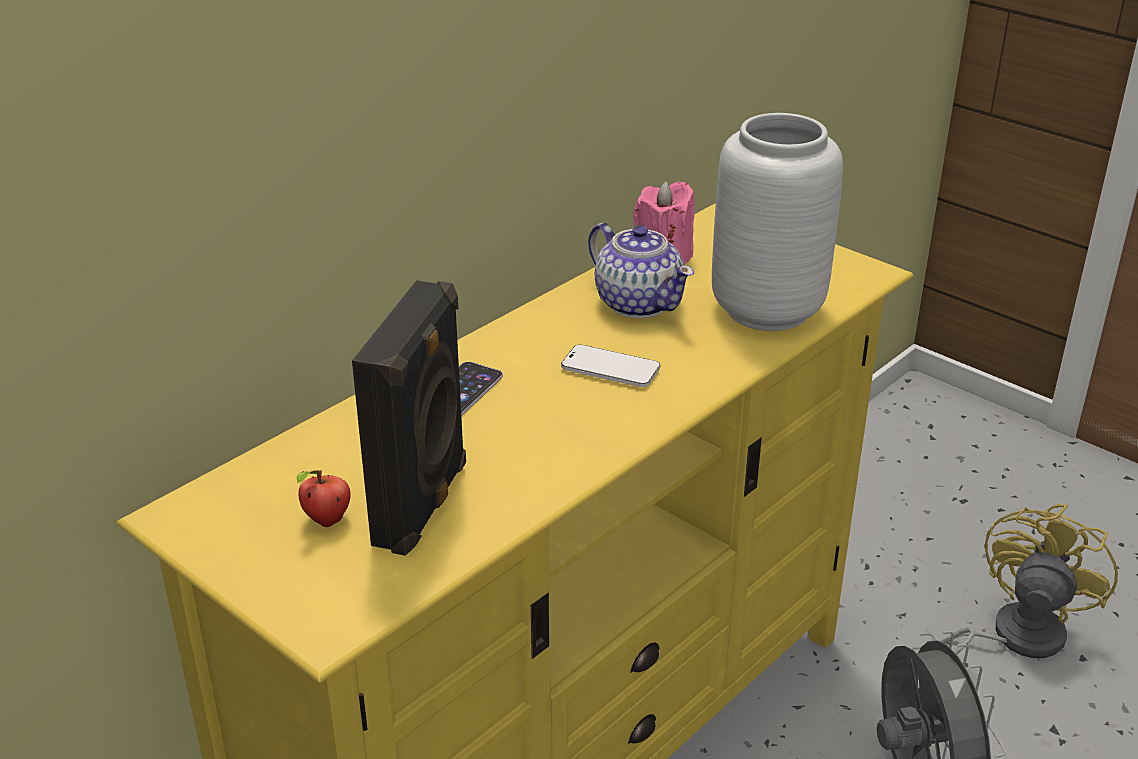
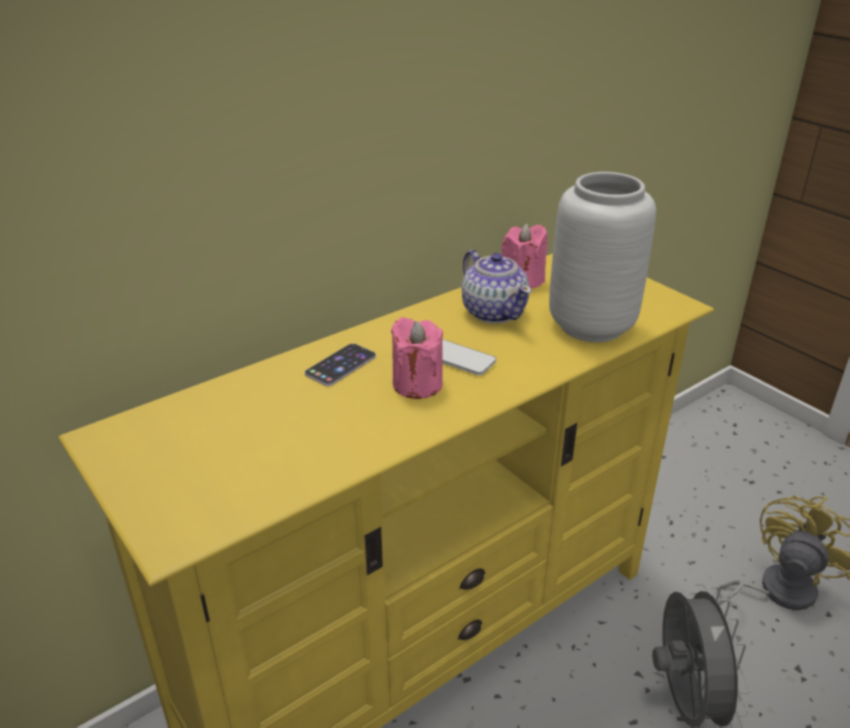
camera: 10 degrees right, 0 degrees up
(326, 521) = (205, 454): apple -> none
(424, 505) = (282, 449): black speaker -> none
(568, 406) = (417, 384): none -> pink candle

